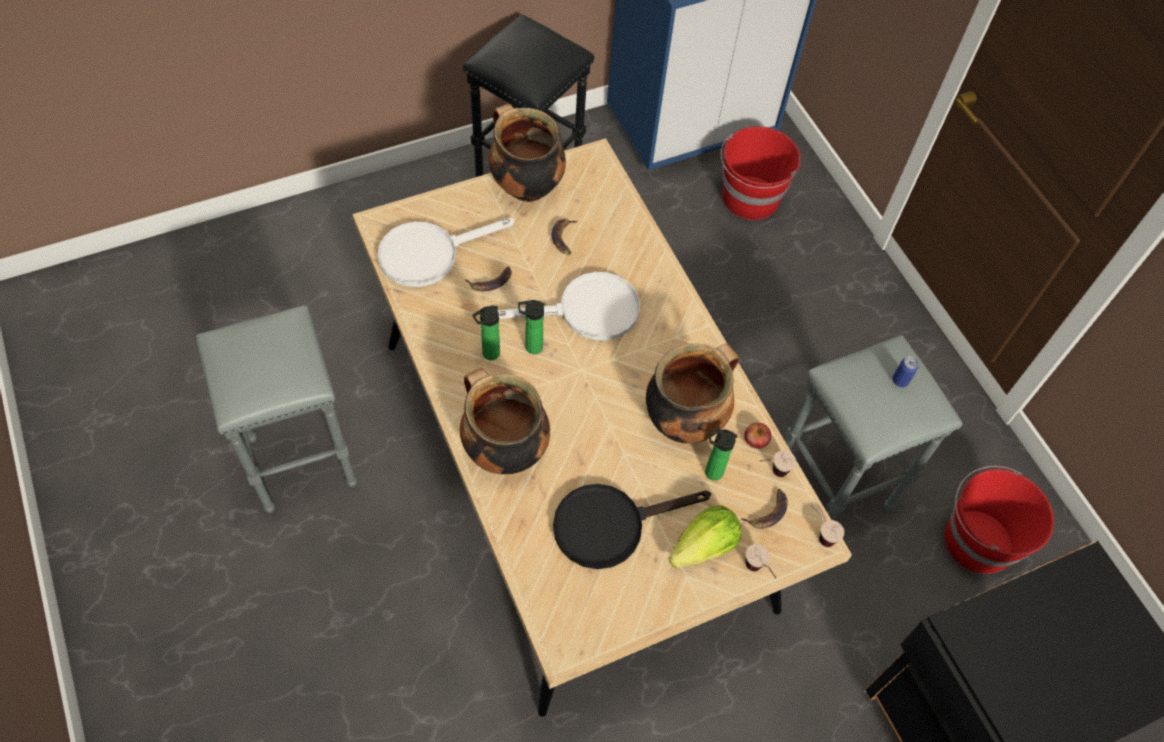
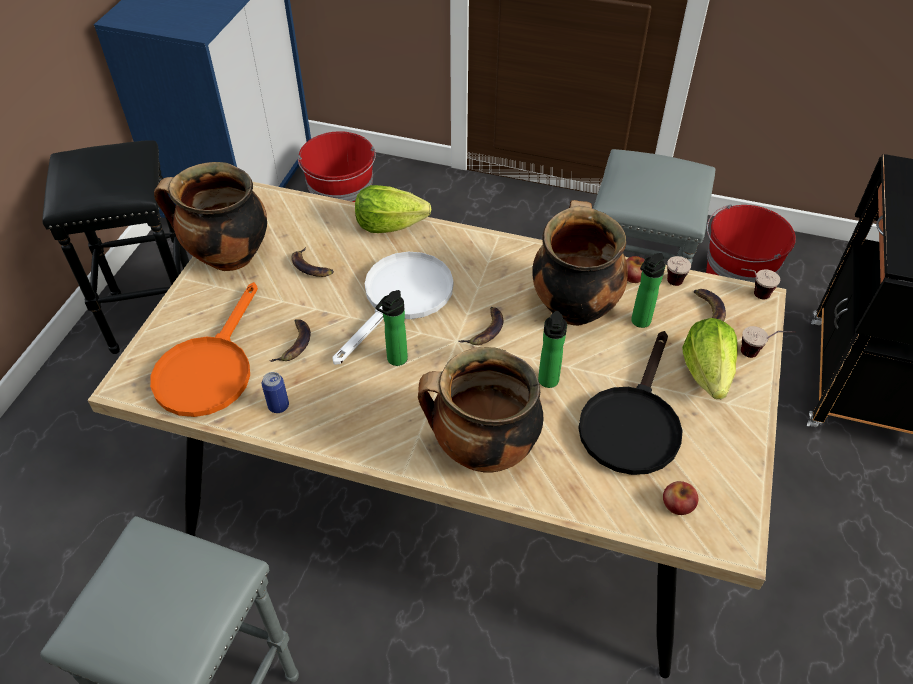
camera: 45 degrees left, 10 degrees down
(429, 253) = (209, 369): white frying pan -> orange frying pan
(488, 354) = (368, 396): bottle -> bottle (548, 383)
(564, 595) = (678, 504): none -> apple
(608, 380) = (485, 330): none -> banana
(649, 252) = (389, 225): none -> lettuce
(900, 380) = (656, 168): can -> can (278, 406)

